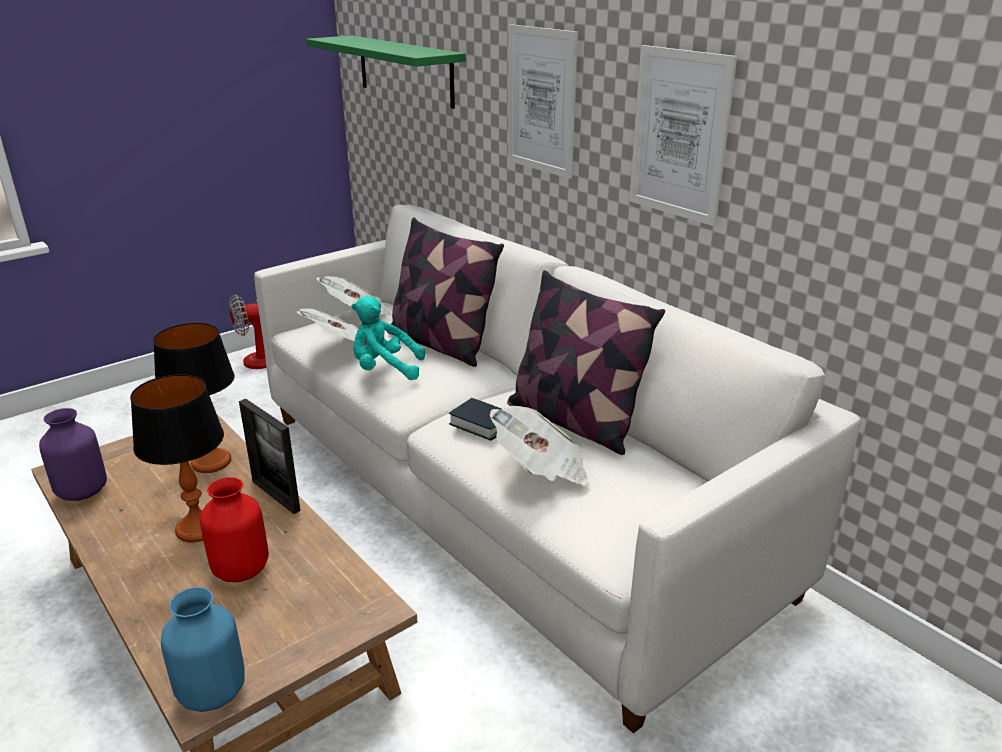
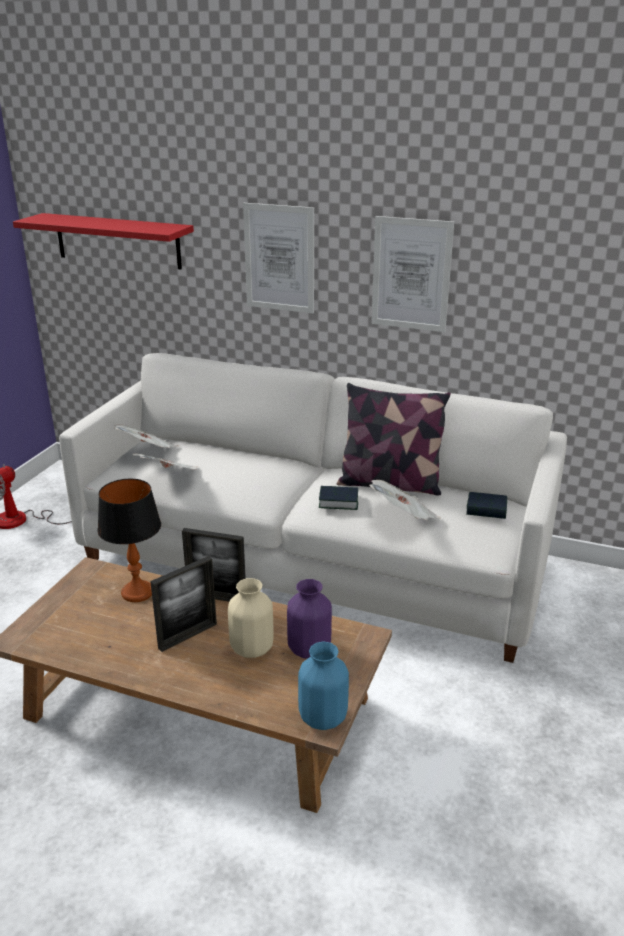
camera: 30 degrees left, 0 degrees up
(83, 491) = (59, 645): purple vase -> purple vase (309, 649)
(199, 528) = (188, 636): table lamp -> picture frame
(240, 569) = (251, 649): red vase -> beige vase
(385, 370) = (227, 485): turquoise plush toy -> none
(405, 70) = (117, 241): green shelf -> red shelf
(440, 344) = (241, 457): pillow -> none
(668, 494) = (486, 510): none -> book

